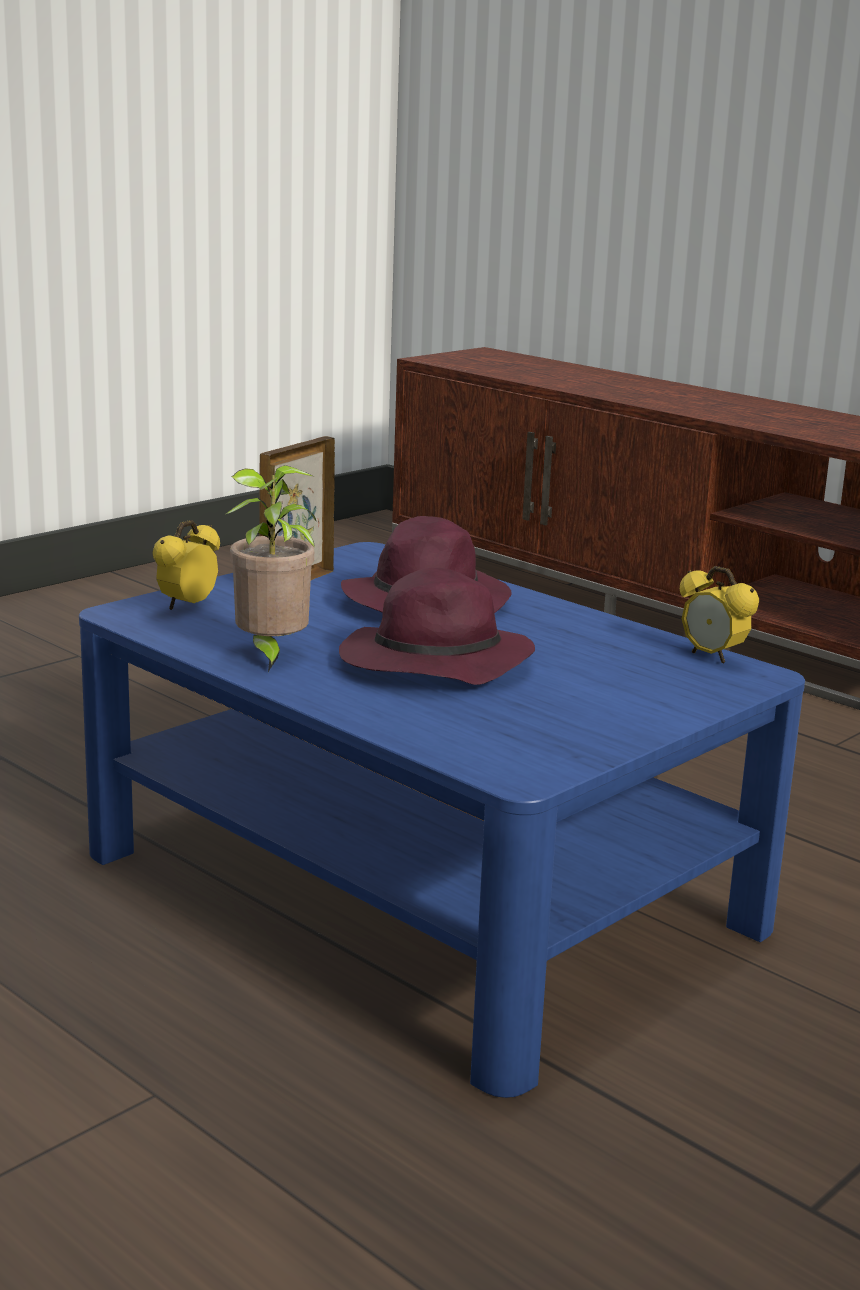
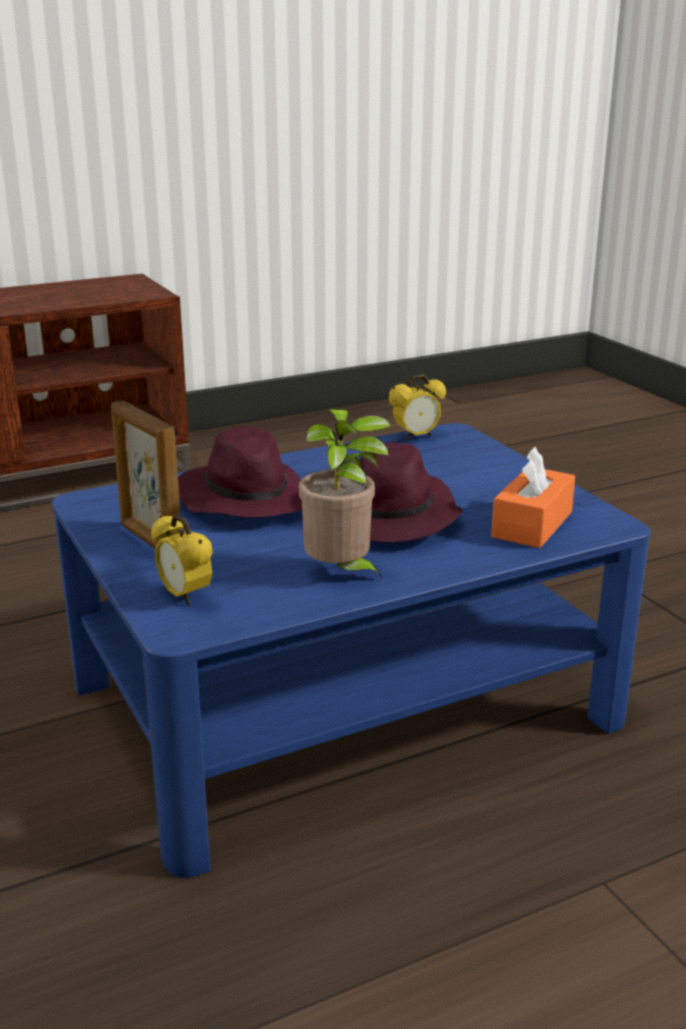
camera: 70 degrees left, 5 degrees up
(478, 731) = (532, 524): none -> orange tissue box

